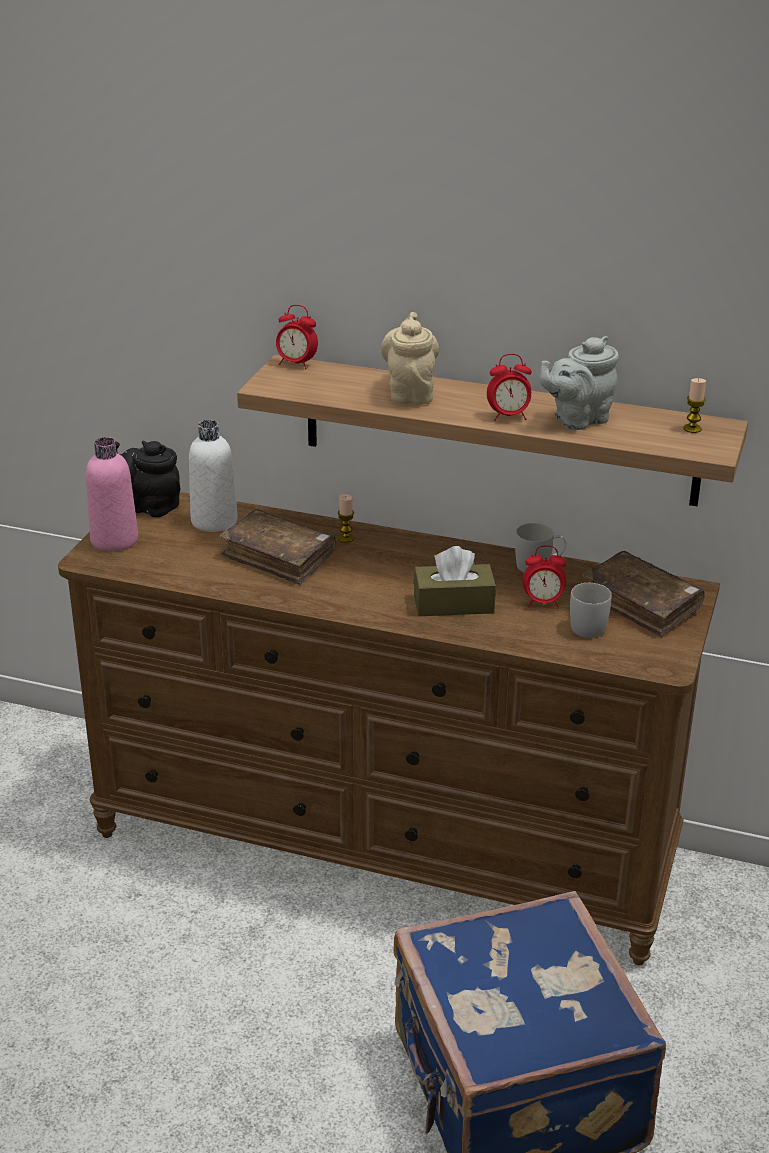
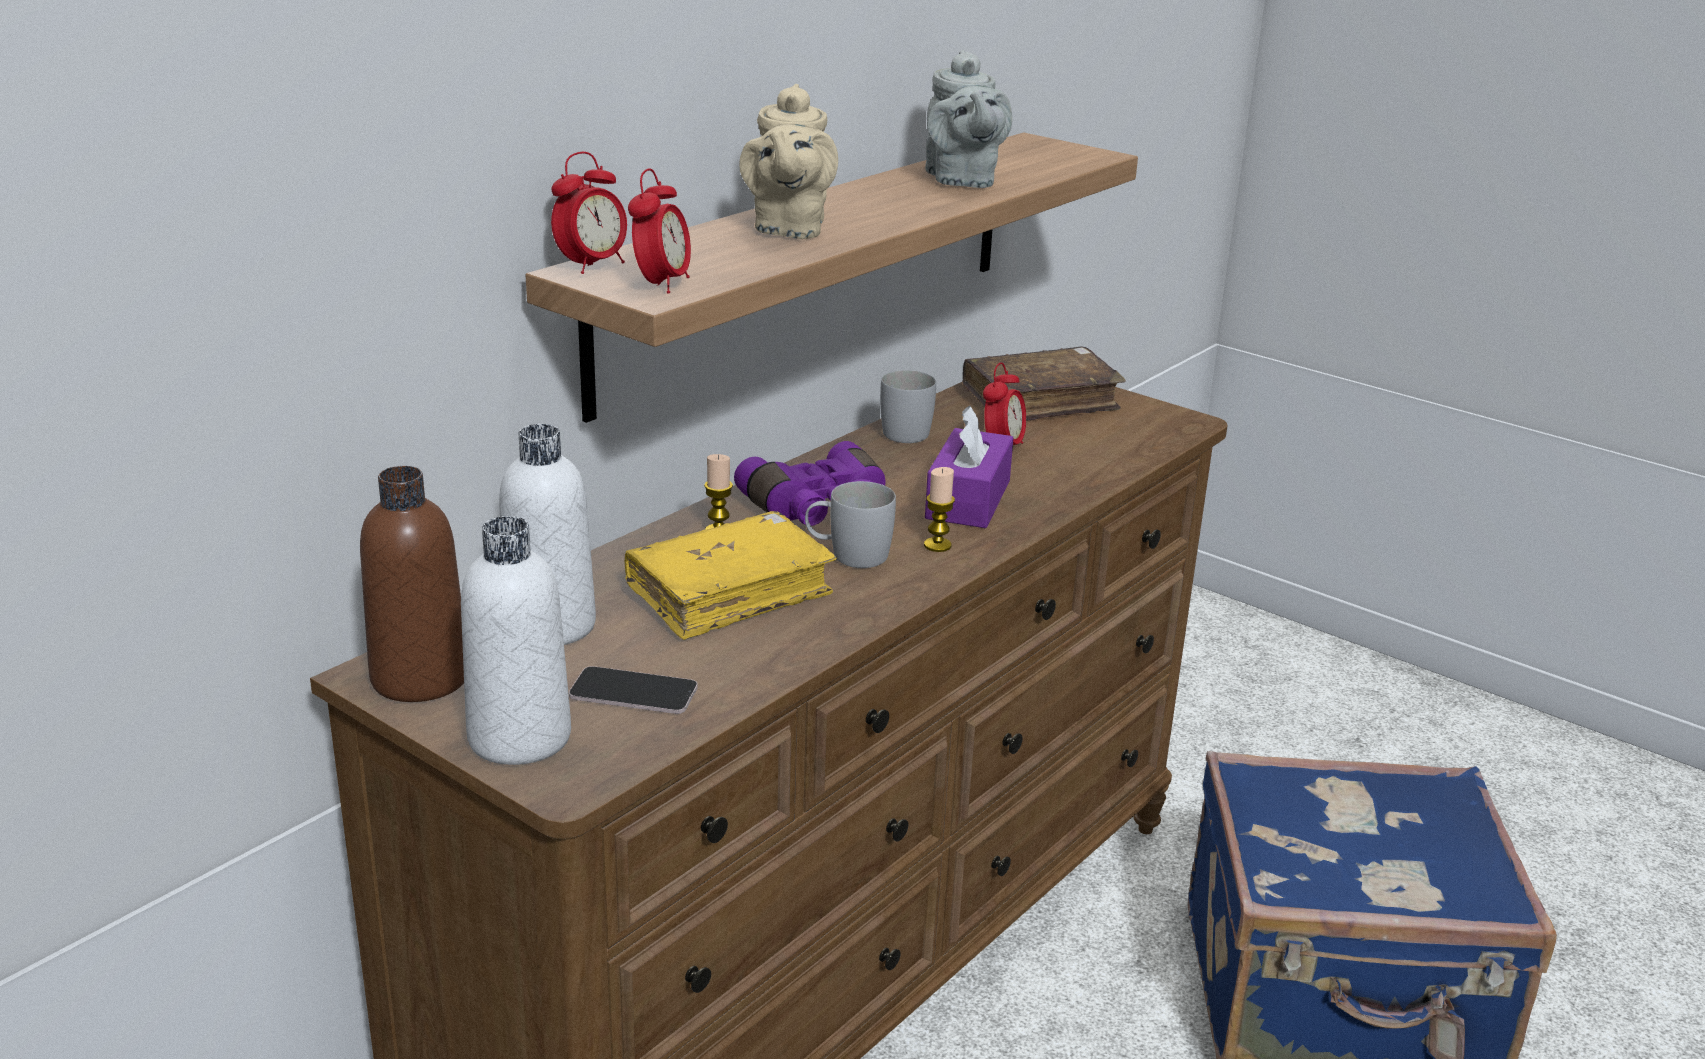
camera: 70 degrees left, 5 degrees down
(114, 540) = (519, 738): pink bottle -> white bottle
(149, 506) = (420, 678): black teapot -> brown bottle
(167, 556) = (633, 692): none -> phone
(278, 557) = (729, 593): brown book -> yellow book
(399, 560) = (819, 508): none -> purple binoculars
(410, 393) = (788, 229): beige teapot -> beige teapot turned 105 degrees counterclockwise
(453, 604) = (968, 499): brown tissue box -> purple tissue box
(508, 416) = (921, 203): alarm clock -> alarm clock (661, 285)
(585, 624) = (1069, 439): white mug -> white mug (848, 555)
(692, 429) = (1030, 150): candle -> candle (937, 545)

